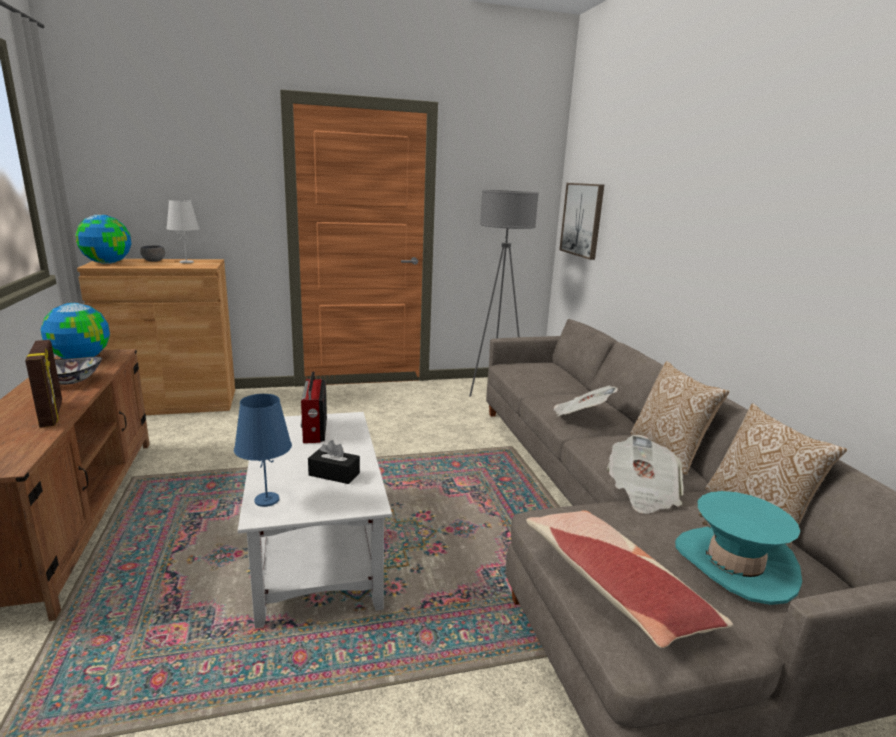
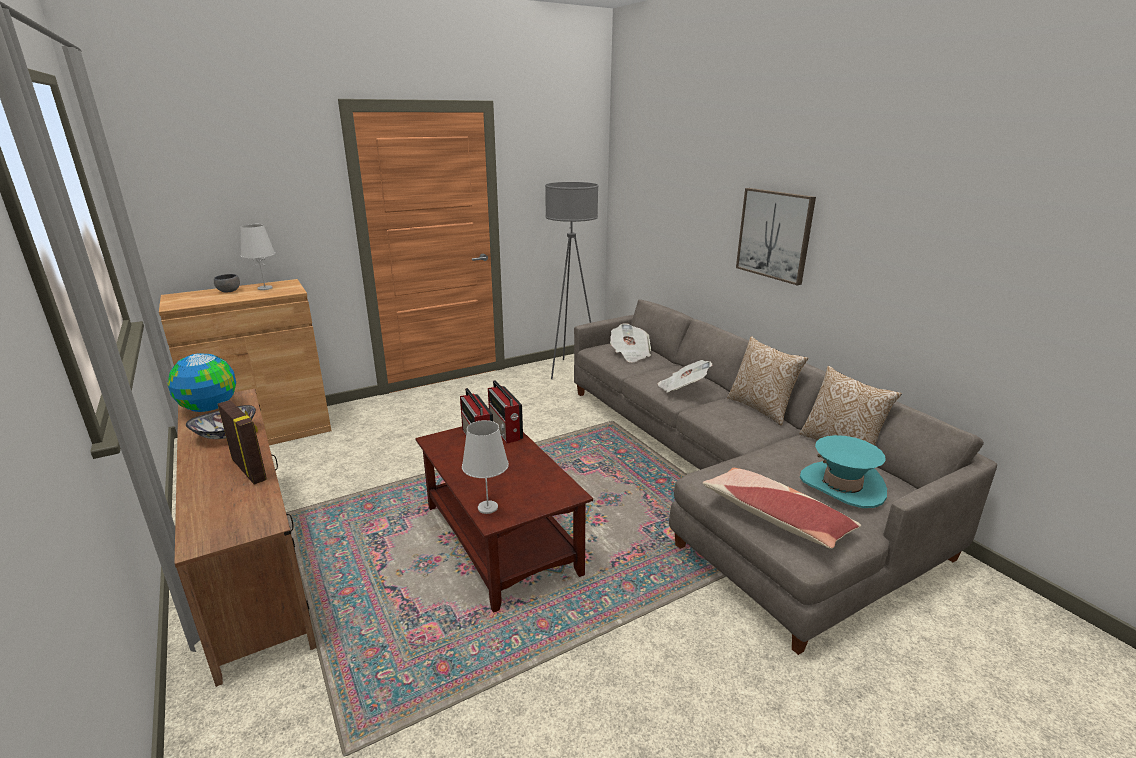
camera: 15 degrees left, 5 degrees up
(107, 263) = (182, 300): globe -> none
(266, 500) = (487, 507): blue table lamp -> white table lamp
(317, 548) = (502, 540): white coffee table -> brown coffee table
(334, 474) = (525, 475): black tissue box -> none
(350, 426) = (505, 431): none -> radio
(582, 219) = (636, 205): picture -> picture (774, 234)
(642, 493) = (759, 445): newspaper -> newspaper (630, 354)

